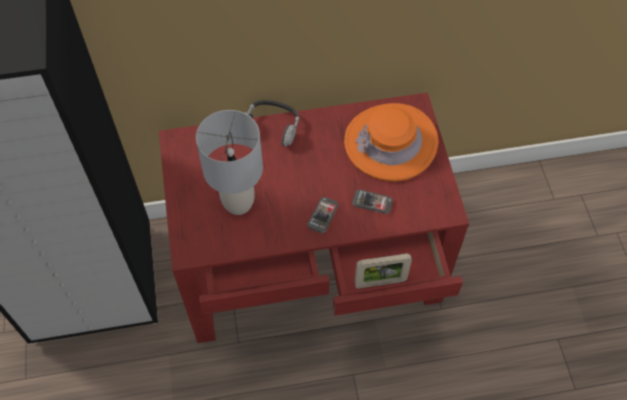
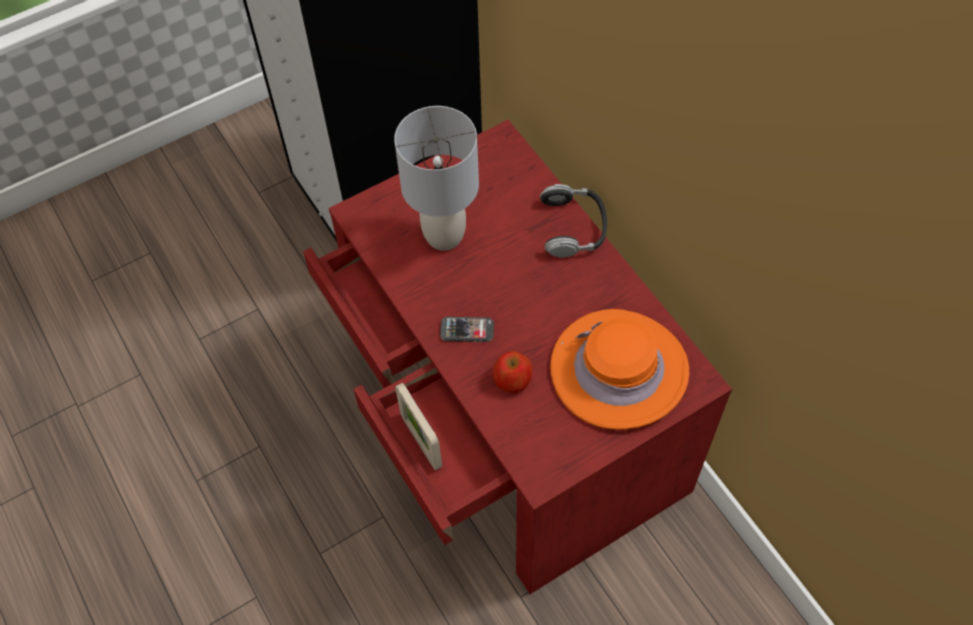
camera: 70 degrees right, 0 degrees up
(372, 202) = (512, 379): phone -> apple

